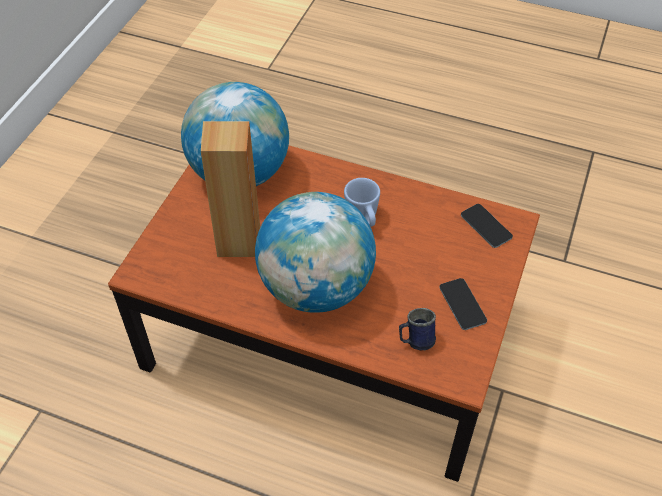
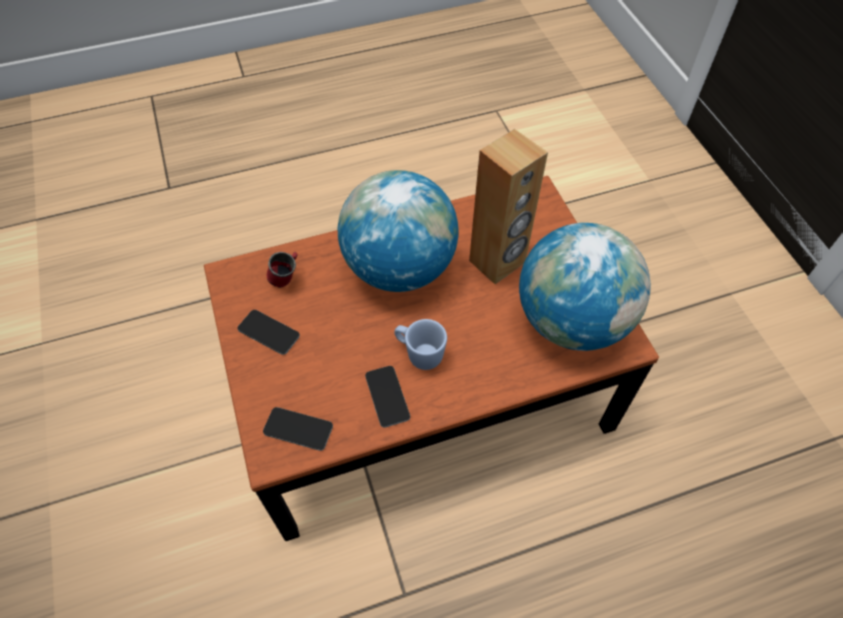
camera: 140 degrees right, 5 degrees up
(409, 208) = (387, 396): none -> phone
(415, 340) = (287, 278): blue mug -> red mug

